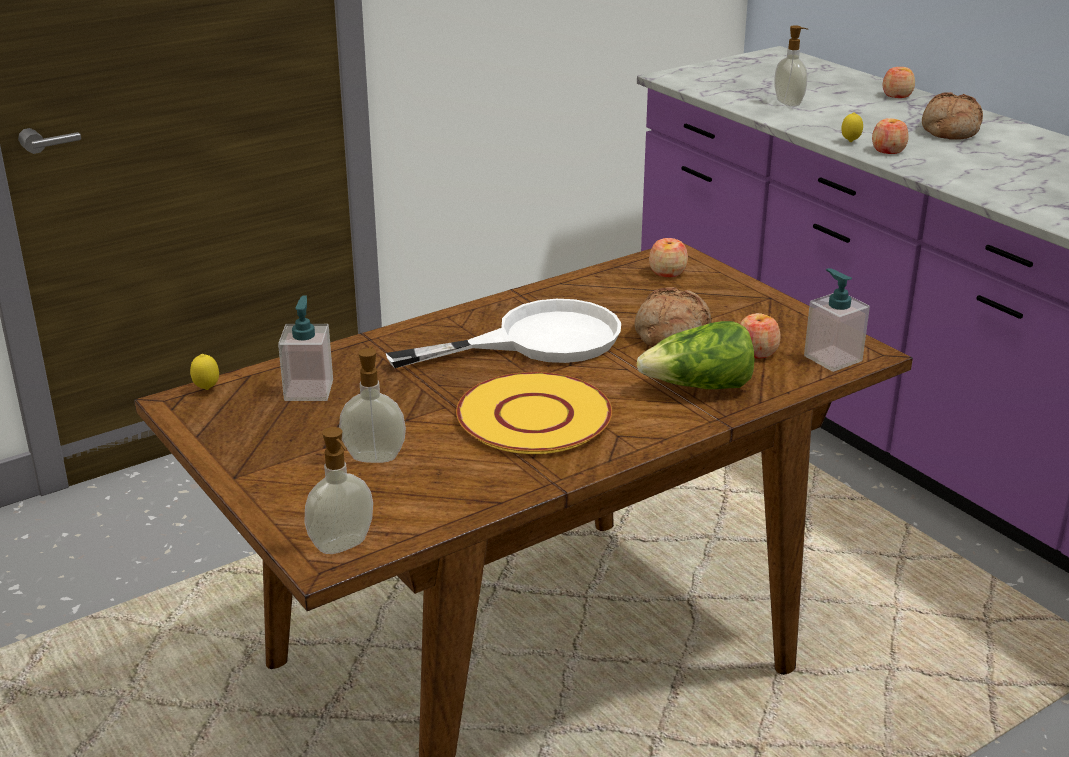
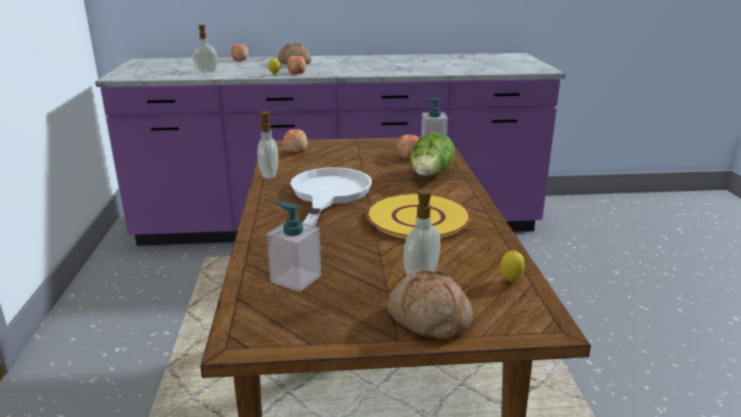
camera: 60 degrees left, 5 degrees down
(207, 389) = (235, 322): lemon -> lemon (510, 280)
(343, 546) = (532, 314): soap dispenser -> soap dispenser (270, 175)
(670, 334) = (365, 167): bread -> bread (428, 319)

